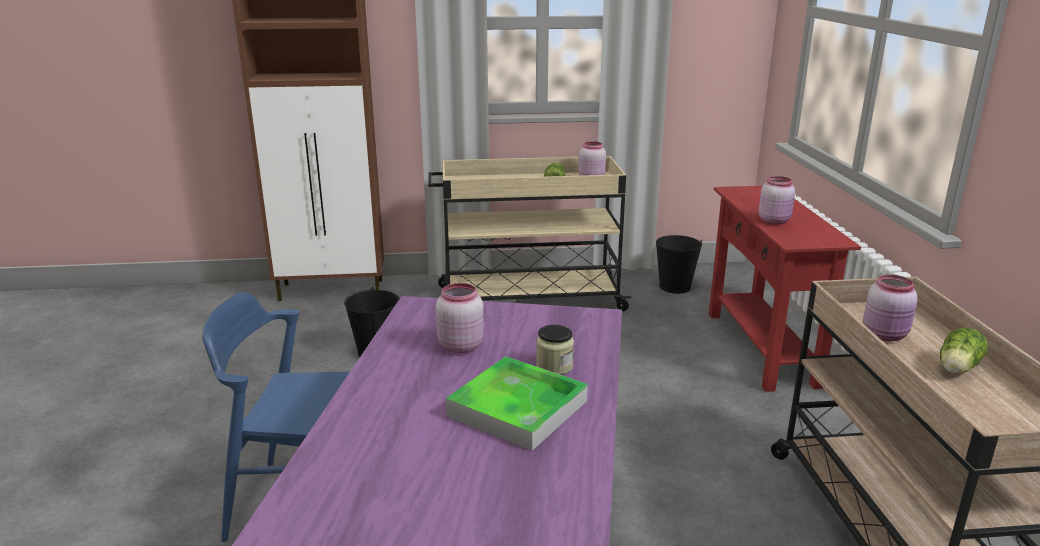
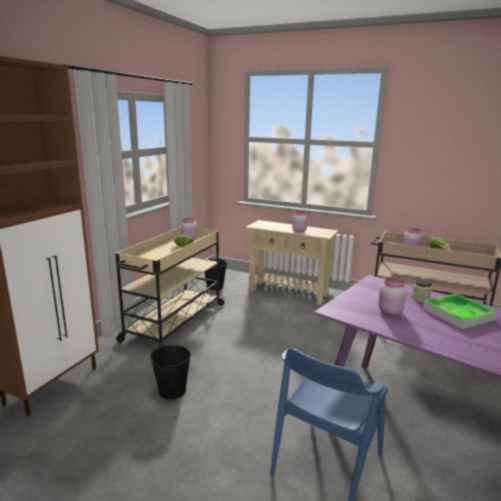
camera: 60 degrees left, 5 degrees down
(761, 348) = (288, 292): red console table -> beige console table

